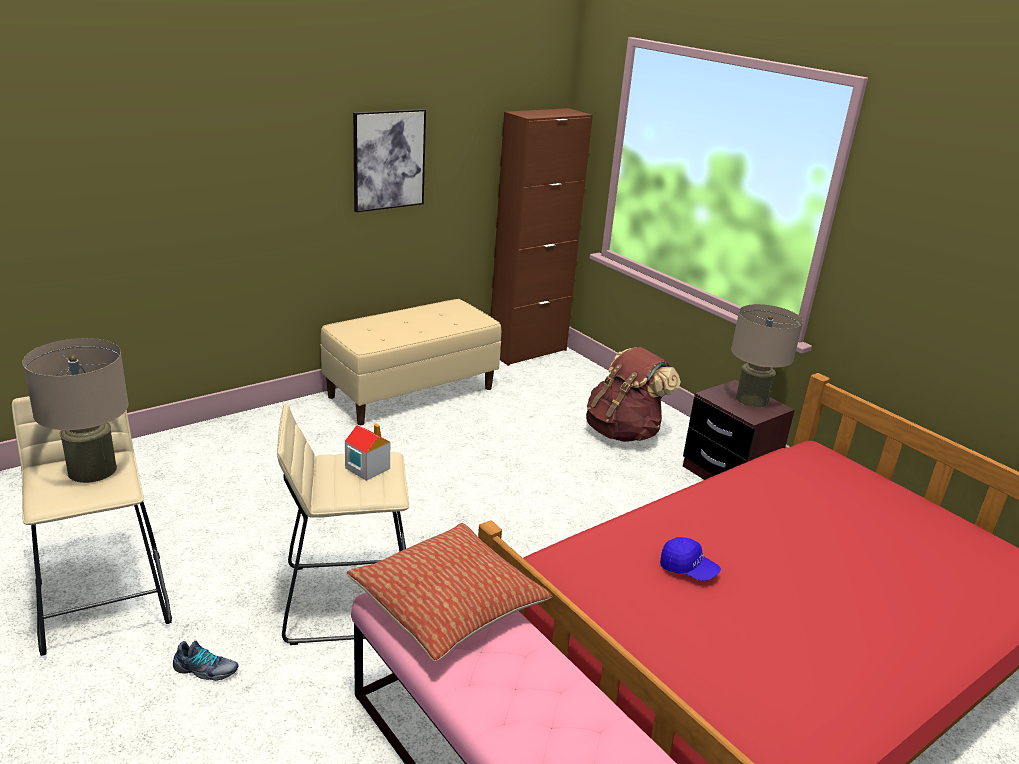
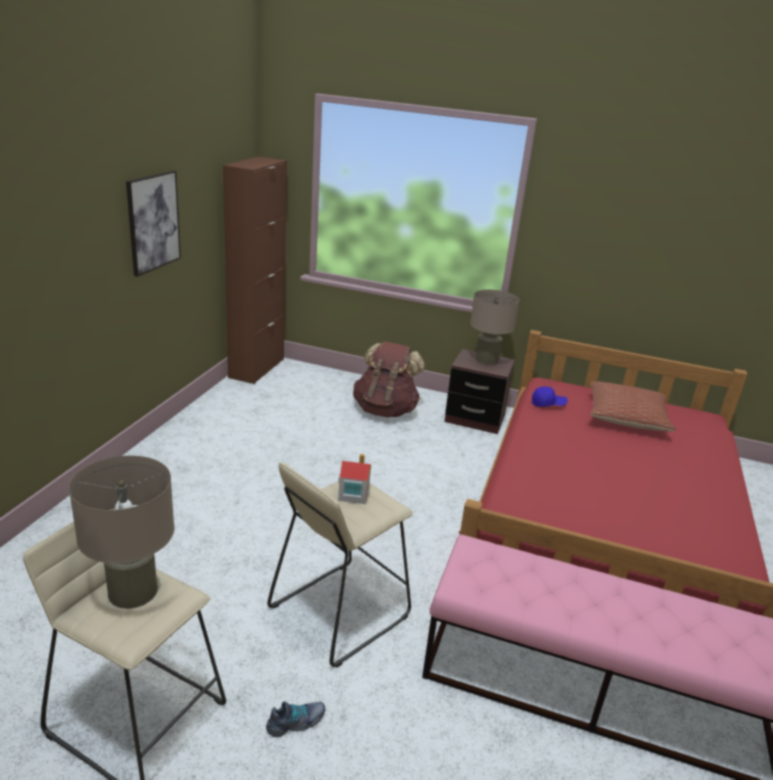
camera: 35 degrees left, 0 degrees up
(411, 392) = (203, 428): beige bench -> none
(448, 605) = (499, 571): pillow -> pillow (626, 417)
(688, 569) = (576, 485): blue cap -> blue cap (548, 404)

